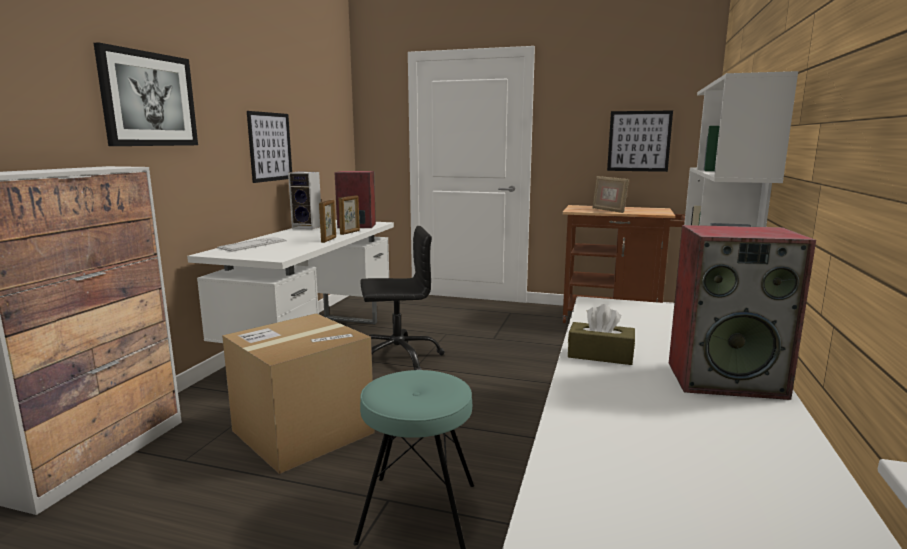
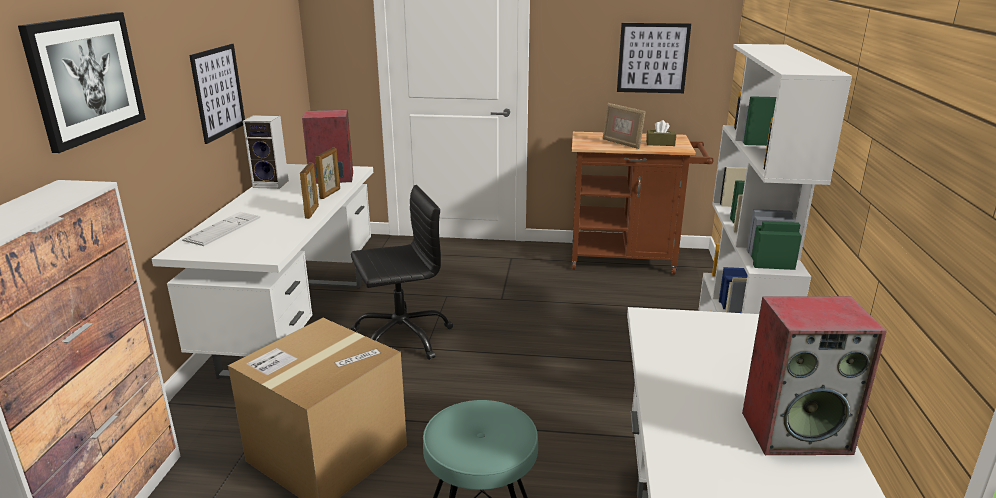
camera: 10 degrees left, 10 degrees up
(600, 355) = (678, 407): brown tissue box -> brown tissue box (660, 143)

